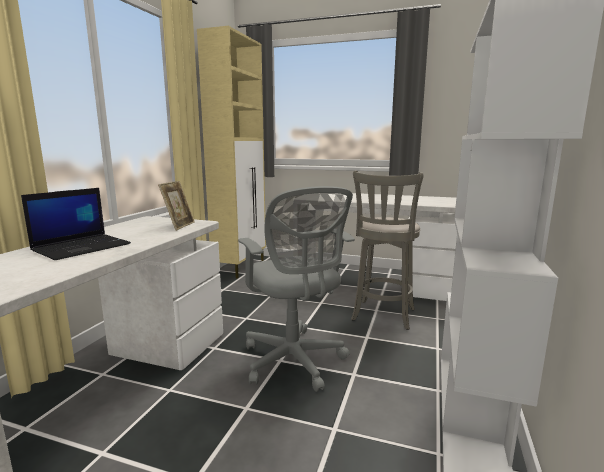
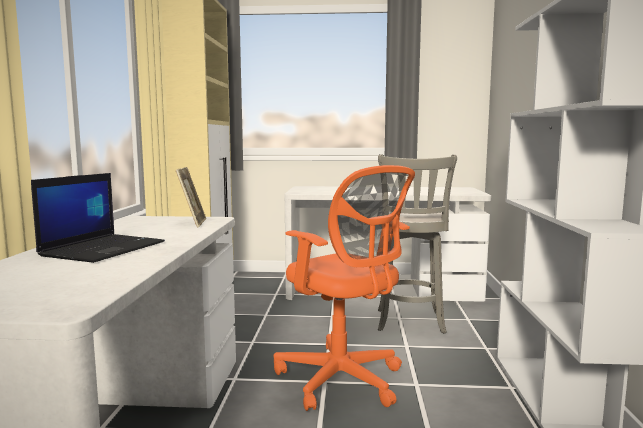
camera: 15 degrees left, 5 degrees down
(295, 362) = (343, 381): grey office chair -> orange office chair

